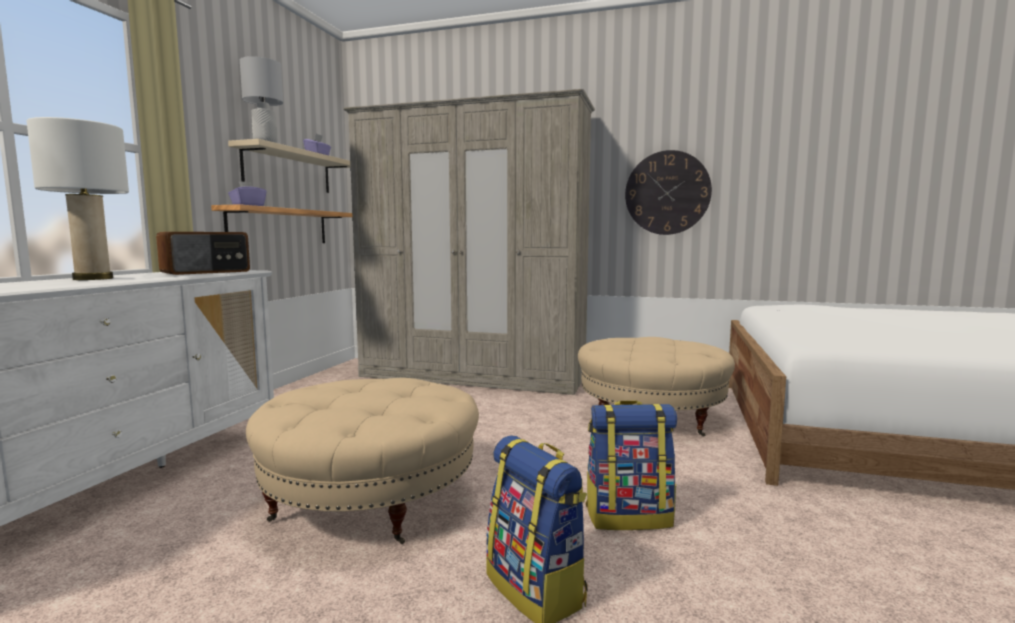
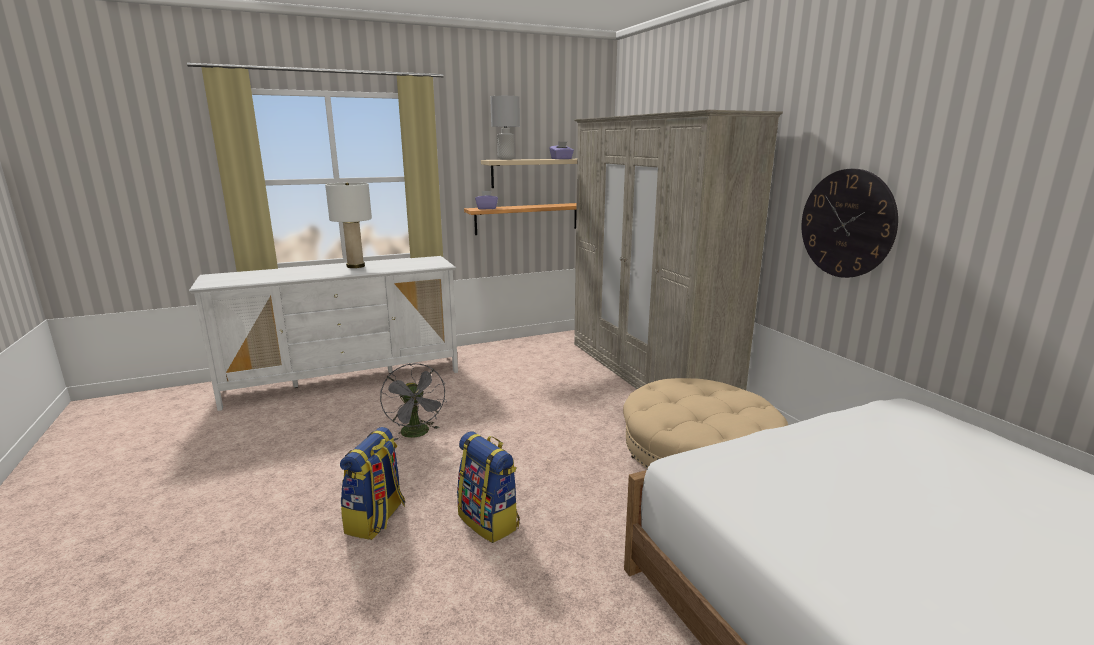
camera: 50 degrees right, 10 degrees up
(206, 272) = (421, 263): radio -> none
(371, 498) = (417, 434): beige ottoman -> grey fan

